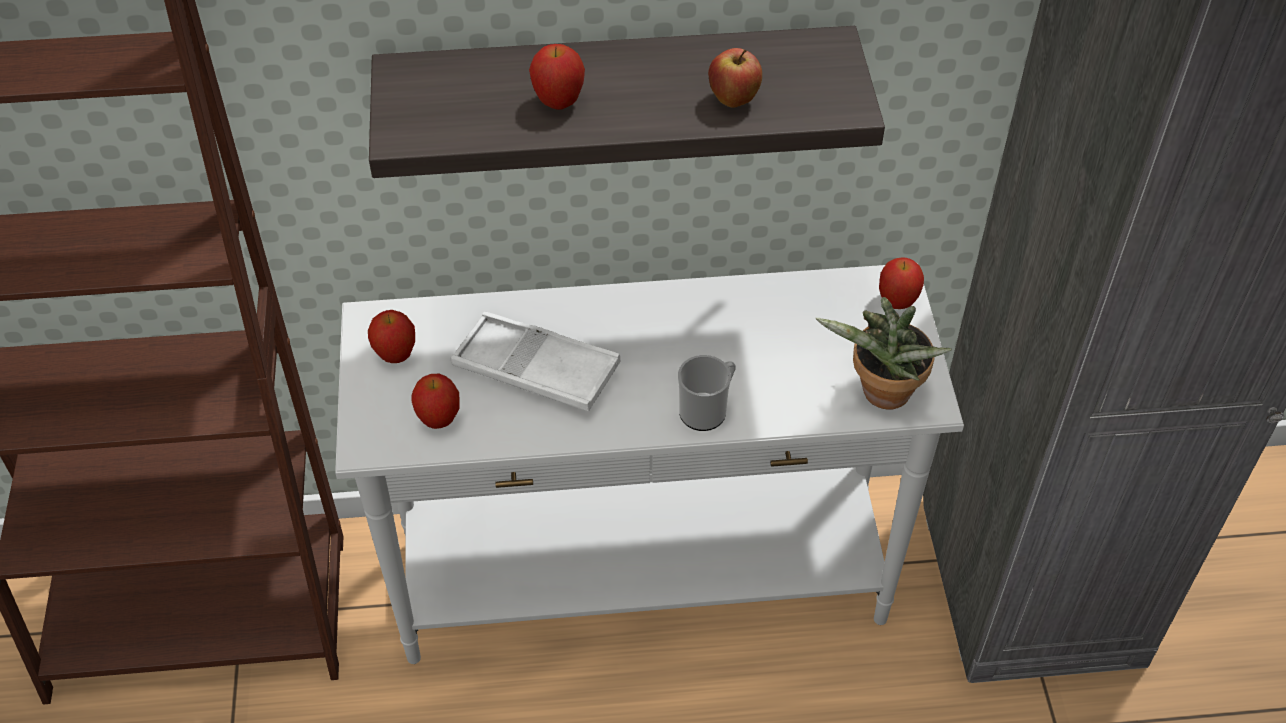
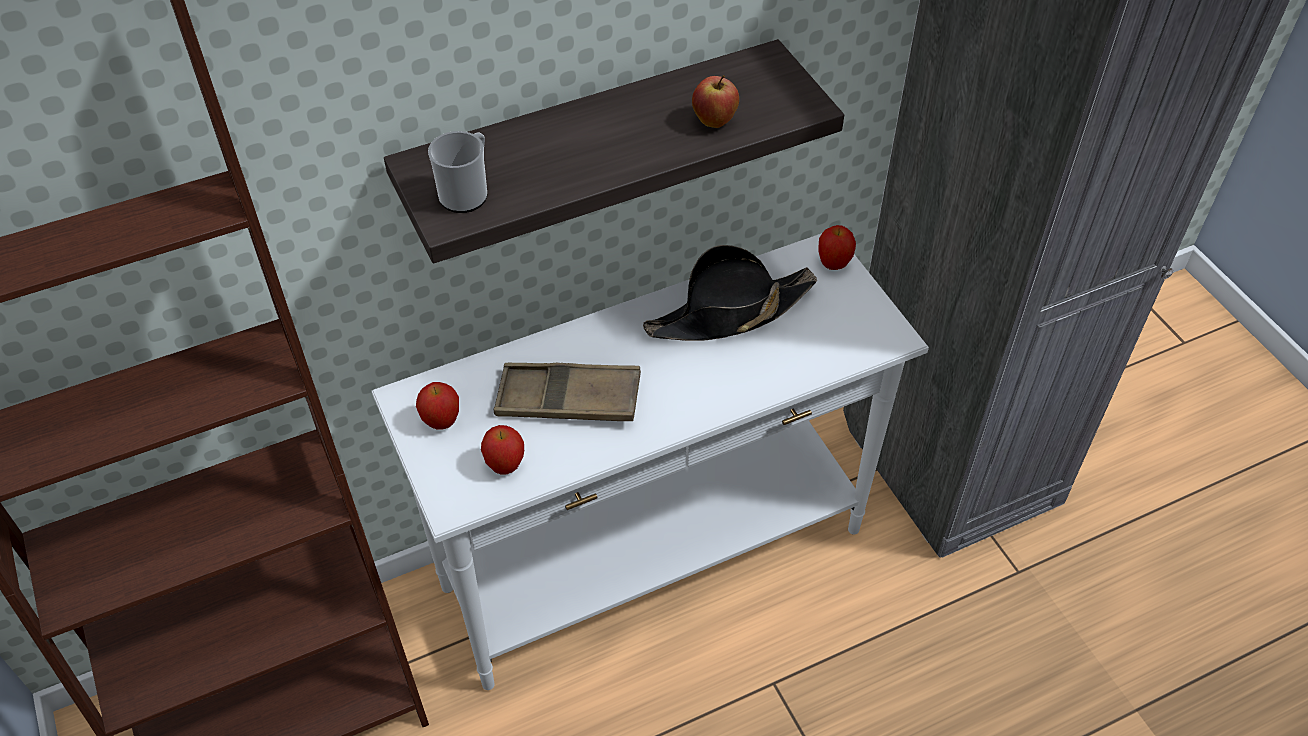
camera: 20 degrees left, 0 degrees up
(536, 369) = (568, 399): white tray -> brown tray
(558, 102) = (570, 158): apple -> none
(707, 410) = (725, 392): mug -> mug (467, 193)
(753, 324) = (729, 312): none -> black hat
(881, 396) = (856, 342): potted plant -> none

